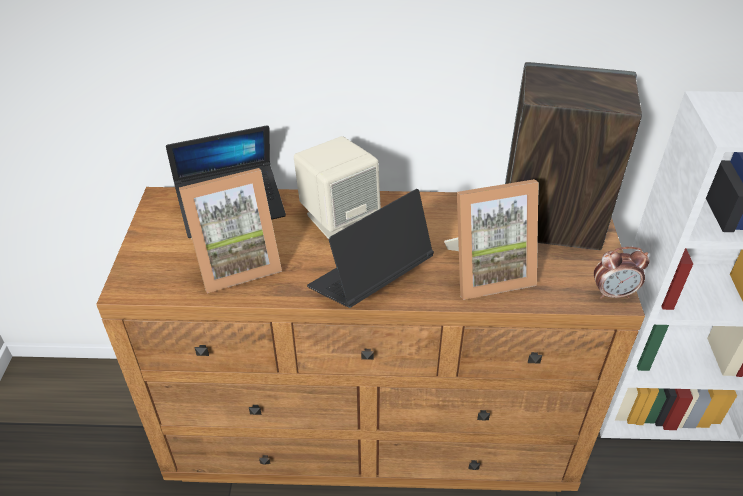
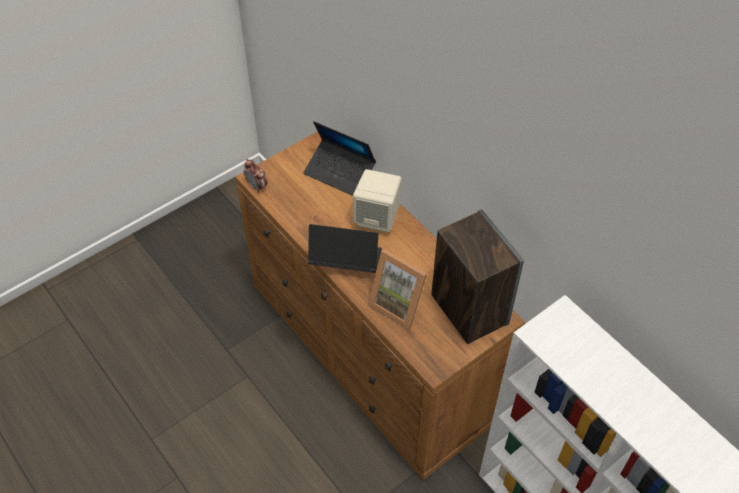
camera: 50 degrees right, 10 degrees up
(236, 263) = (305, 203): picture frame -> none
(613, 293) = (437, 366): alarm clock -> alarm clock (257, 187)

